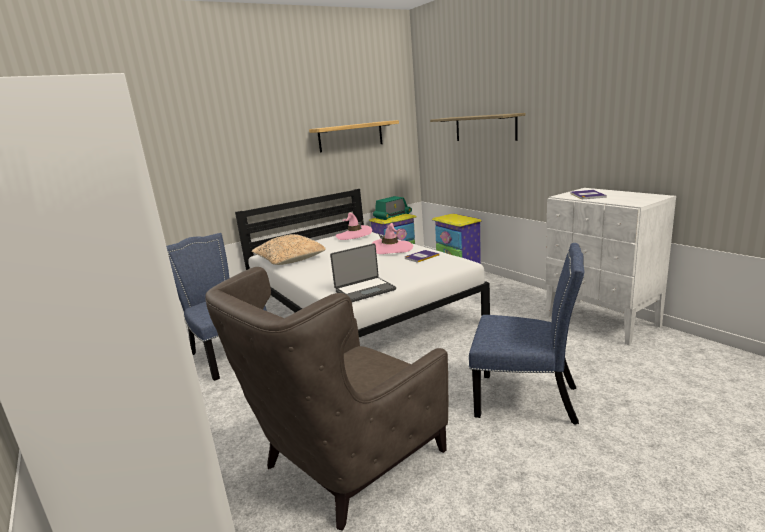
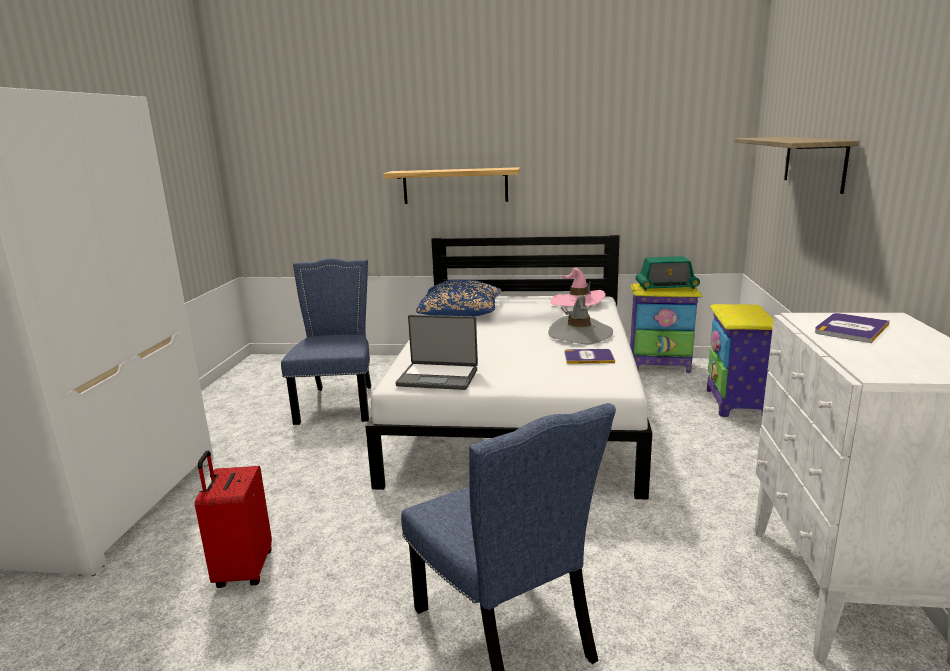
camera: 40 degrees right, 0 degrees up
(290, 259) = (460, 312): beige pillow -> blue pillow
(346, 462) = (242, 570): grey armchair -> red suitcase
(351, 136) = (621, 155): shelf -> shelf (455, 186)
(392, 248) = (580, 334): pink hat -> grey hat

